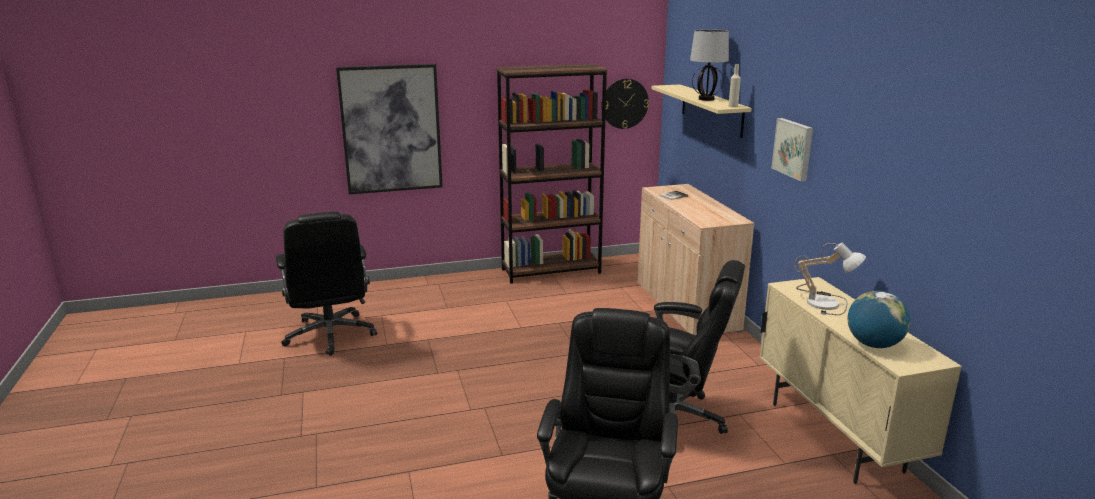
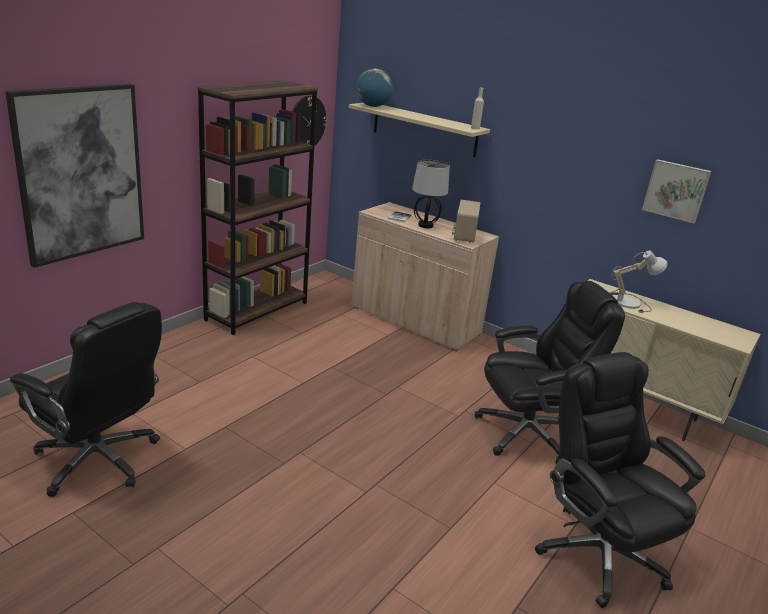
camera: 40 degrees left, 5 degrees up
(705, 99) = (435, 120): table lamp -> table lamp (425, 226)
(712, 218) = (464, 236): none -> radio
(794, 148) = (554, 168): picture -> picture (676, 190)
(873, 345) = (702, 331): globe -> globe (372, 106)

